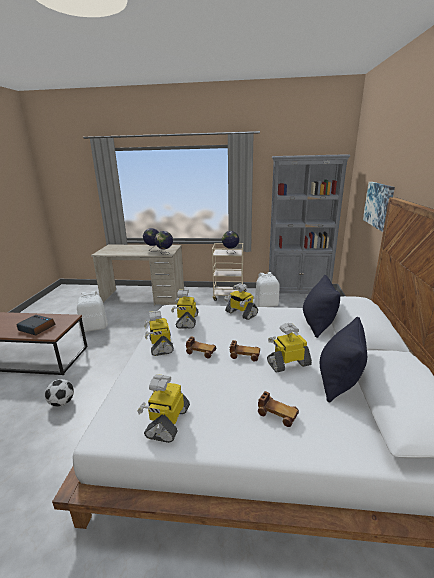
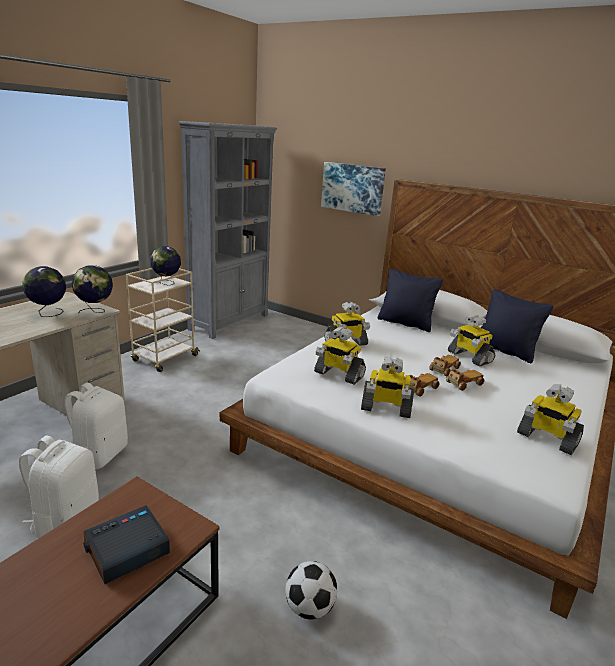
camera: 65 degrees left, 0 degrees up
(266, 305) = (229, 347): white backpack -> white backpack (99, 455)
(277, 414) = (544, 386): toy car -> toy car (463, 384)
(288, 363) = (469, 357): toy robot -> toy robot turned 45 degrees counterclockwise

